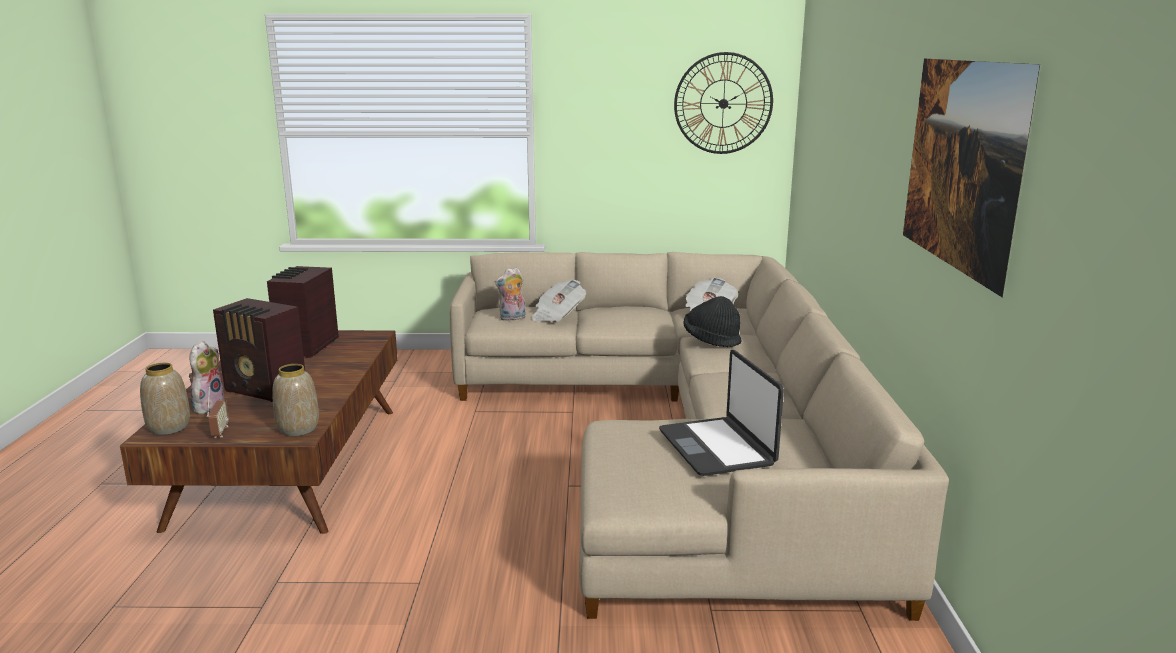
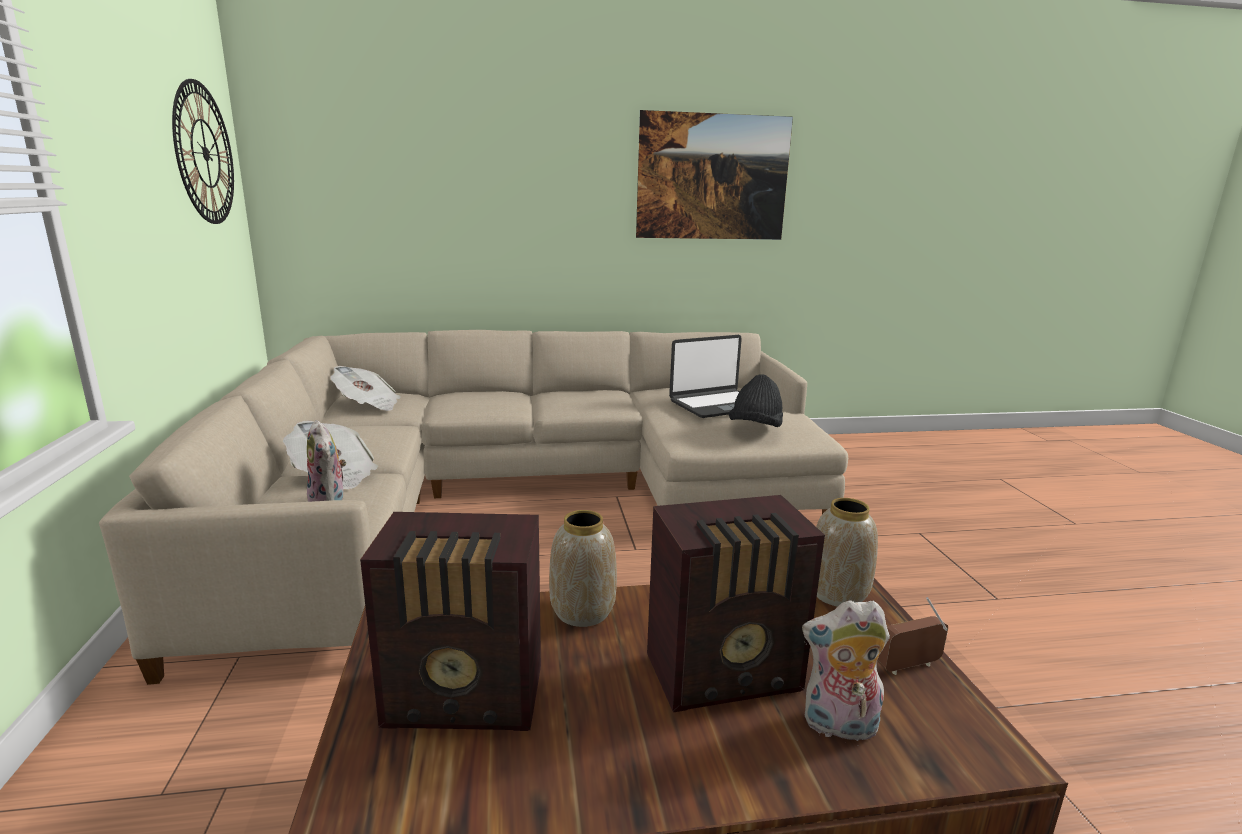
camera: 100 degrees left, 0 degrees up
(169, 428) = (953, 740): vase -> vase (582, 611)
(266, 390) = (727, 675): radio -> radio turned 60 degrees clockwise
(711, 340) = (464, 404): black hat -> black hat (755, 428)

